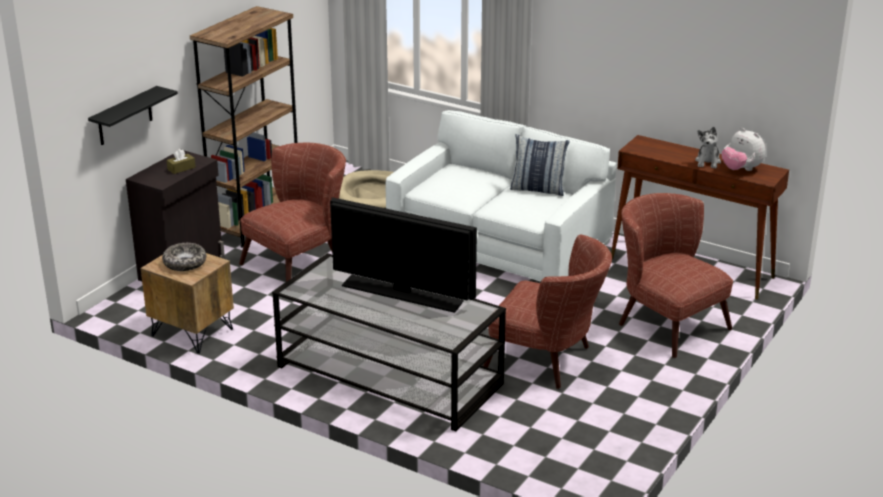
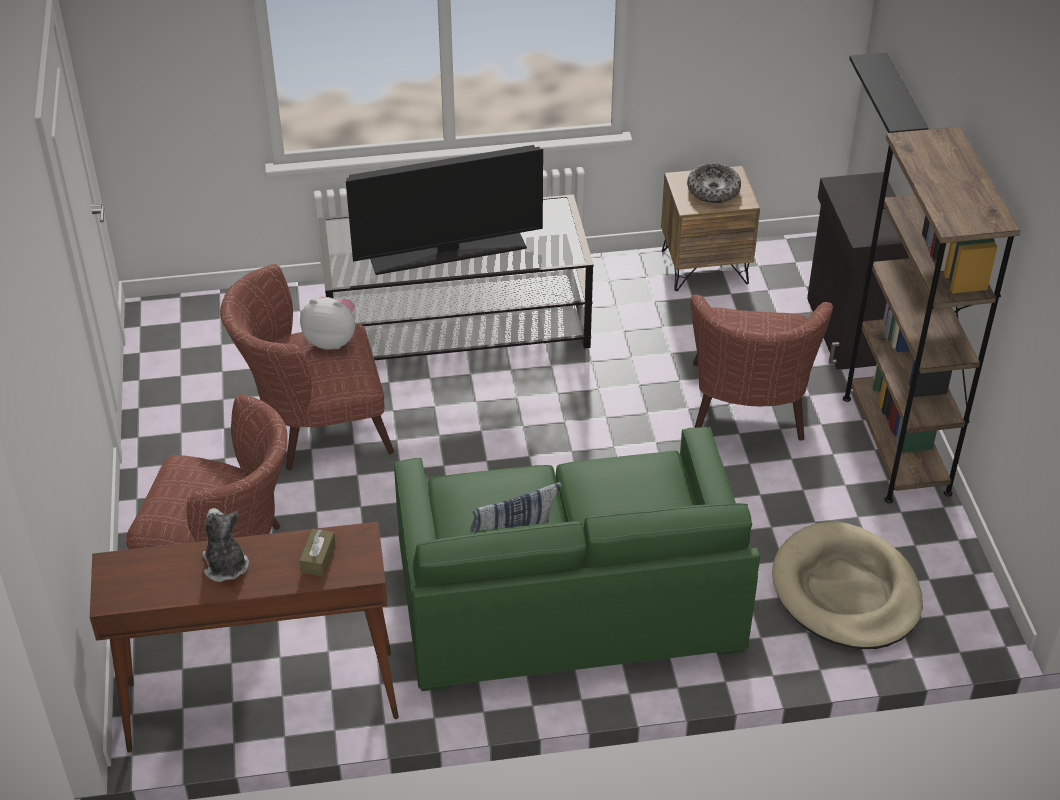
camera: 140 degrees right, 15 degrees up
(181, 168) = (860, 214): brown tissue box -> brown tissue box (318, 558)
(500, 241) = (567, 596): white sofa -> green sofa
(741, 169) = (163, 573): plush toy -> plush toy (332, 340)

